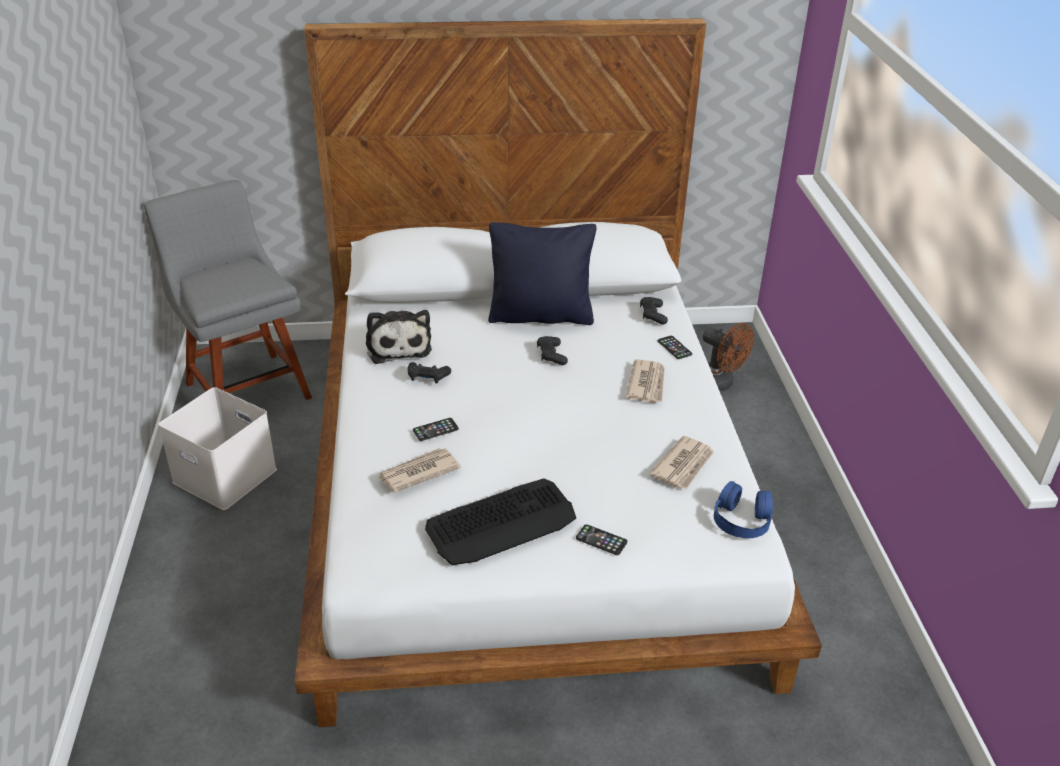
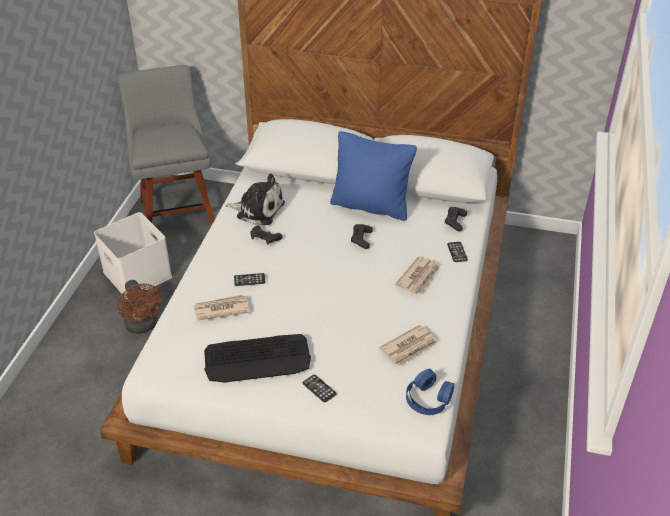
camera: 20 degrees right, 5 degrees up
(398, 346) = (258, 209): plush toy -> plush toy turned 75 degrees counterclockwise
(540, 316) = (371, 206): black pillow -> blue pillow
(719, 384) = (521, 281): brown fan -> brown fan (143, 326)

